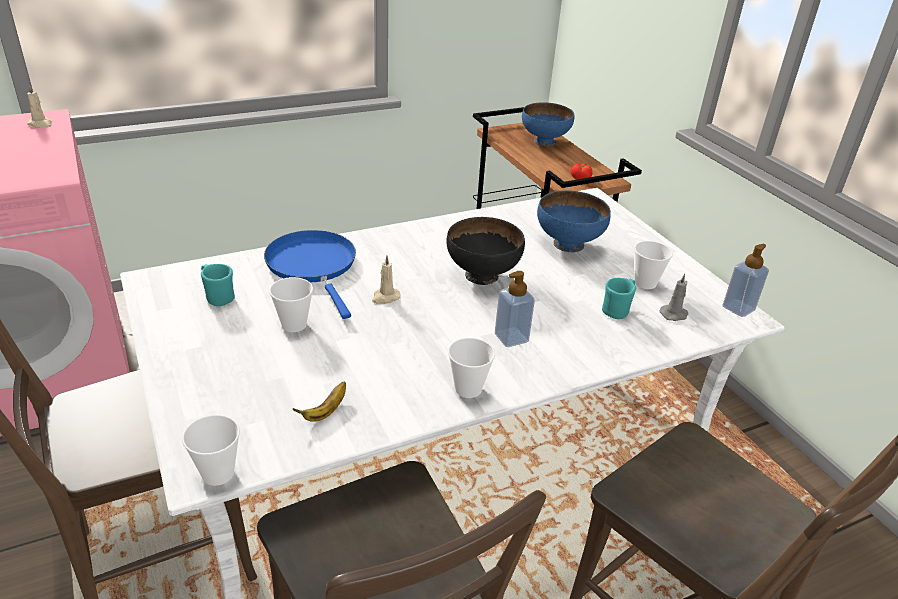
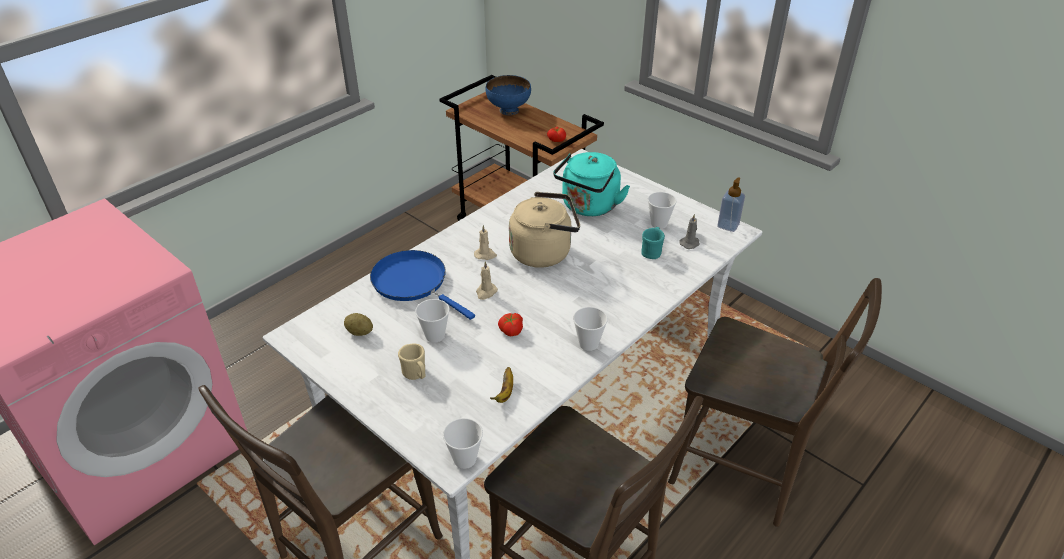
camera: 20 degrees left, 5 degrees up
(40, 124) = (96, 222): beige candle -> beige candle (485, 255)
(217, 297) = (359, 332): turquoise mug -> potato
(240, 359) = (416, 375): none -> beige mug
(383, 345) = (510, 330): none -> tomato
(482, 276) = (544, 252): black bowl -> beige kettle
(511, 338) = (594, 296): soap dispenser -> none
(567, 244) = (588, 207): blue bowl -> turquoise kettle

